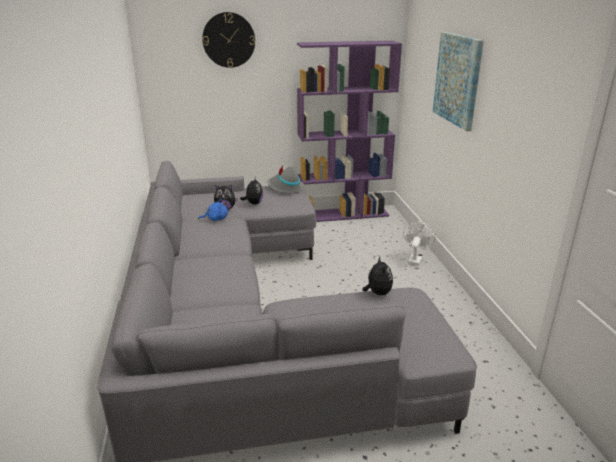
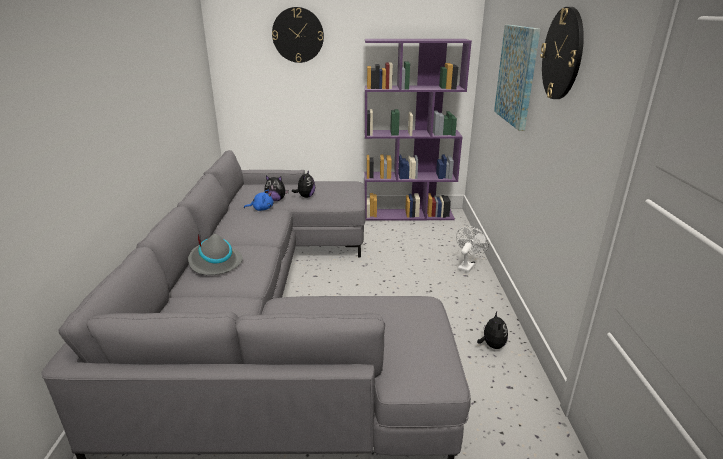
camera: 10 degrees right, 0 degrees up
(285, 188) = (344, 184): grey hat -> grey hat (214, 262)
(377, 293) = (388, 299): plush toy -> plush toy (492, 345)
(511, 65) = (562, 54): none -> wall clock

